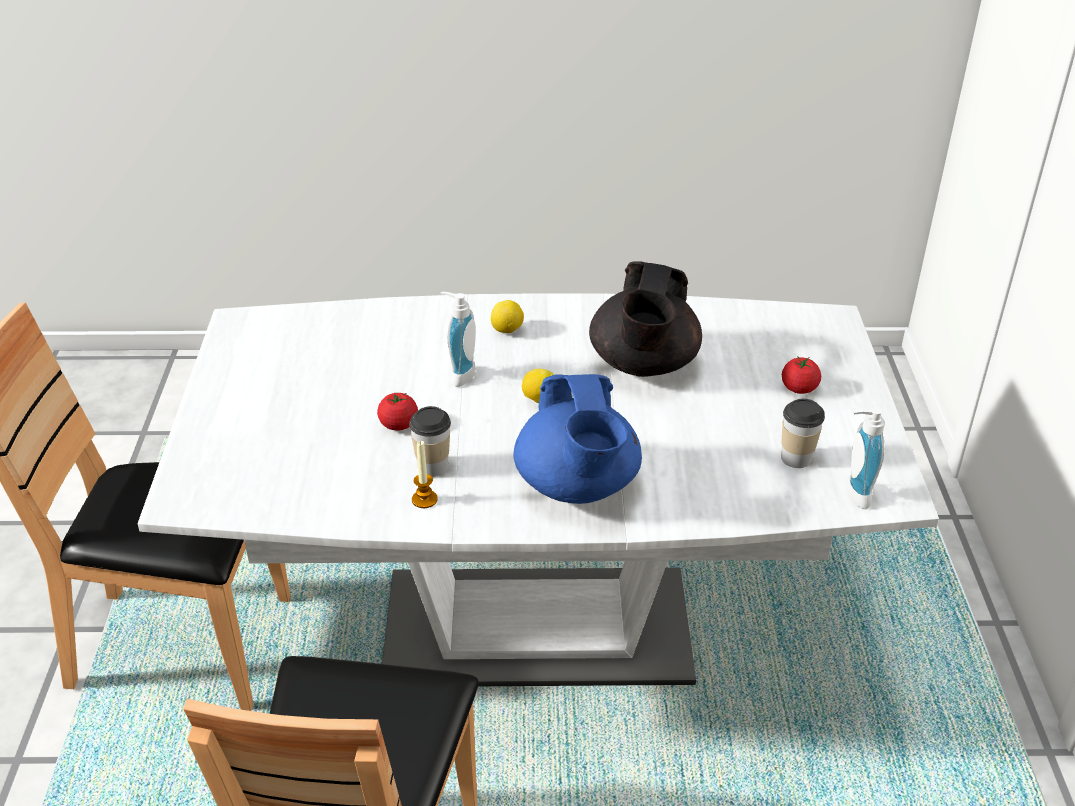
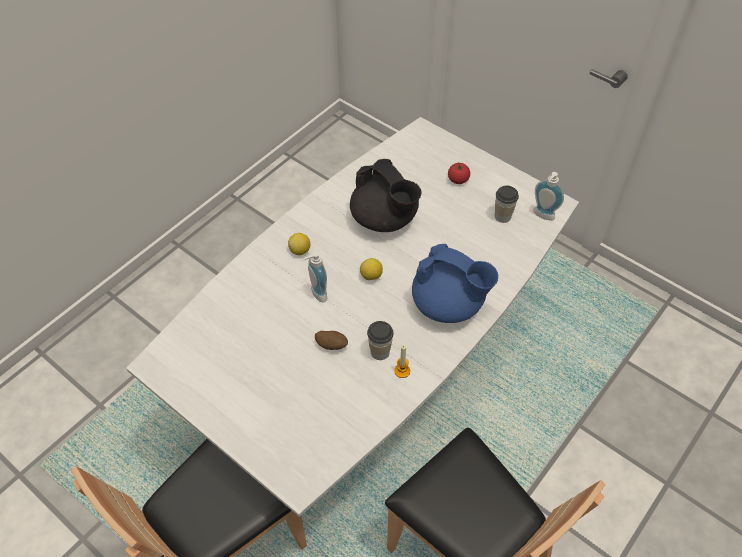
camera: 50 degrees left, 15 degrees up
(398, 424) = (332, 345): tomato -> potato

